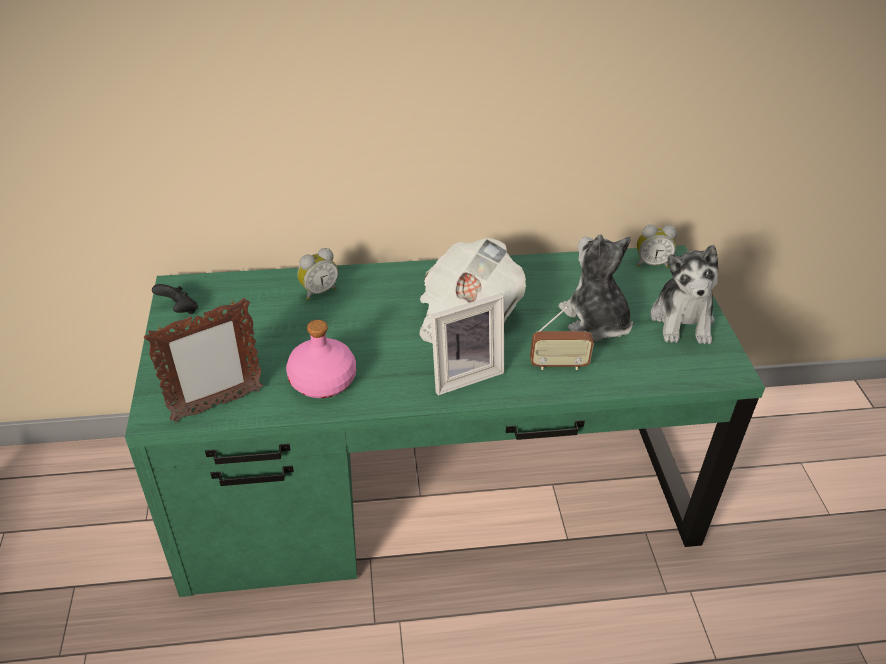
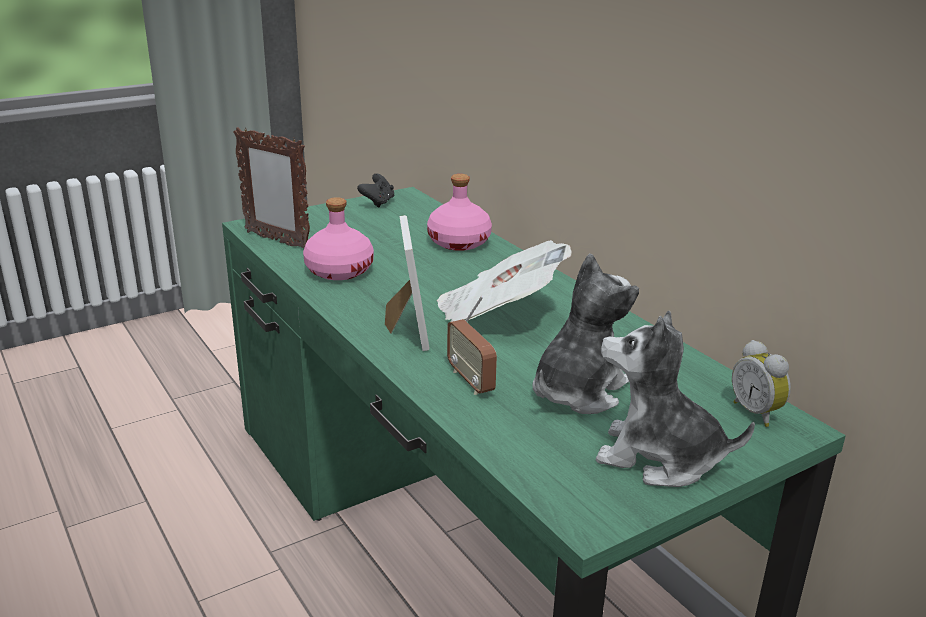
camera: 65 degrees right, 15 degrees down
(318, 291) = (459, 242): alarm clock -> pink bottle
(463, 374) = (405, 330): picture frame -> picture frame turned 135 degrees counterclockwise
(682, 320) = (658, 458): plush toy -> plush toy turned 45 degrees clockwise

